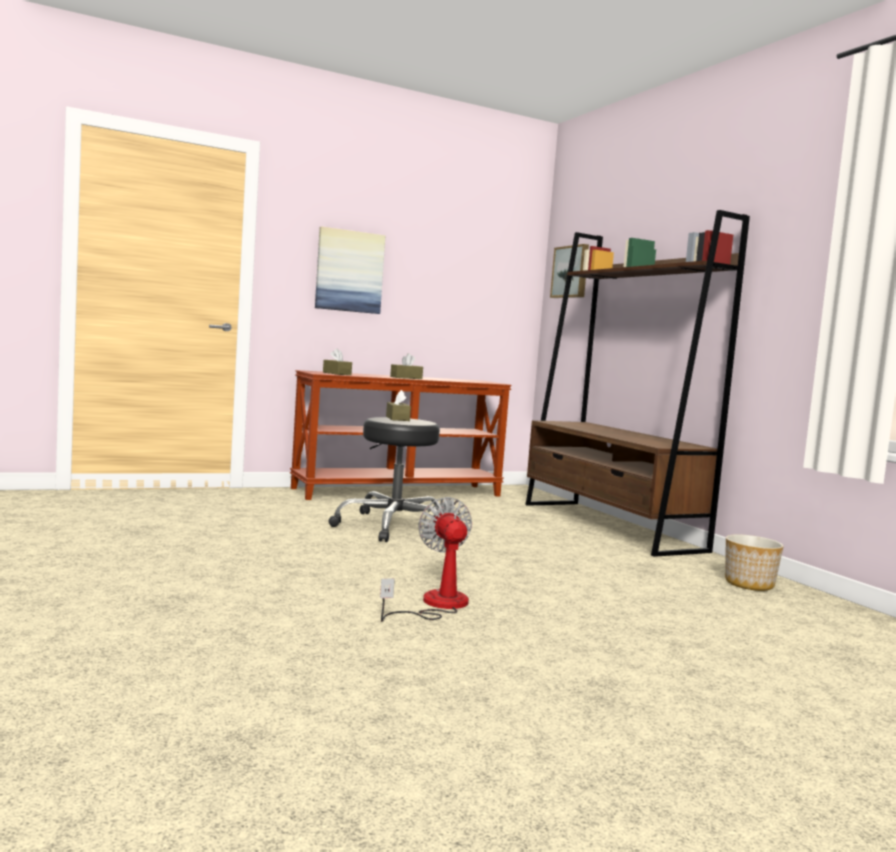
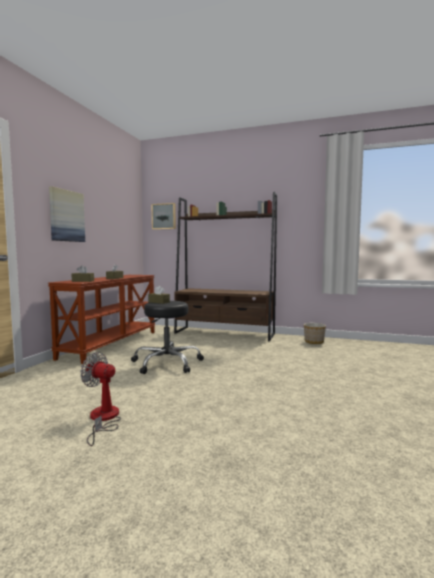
camera: 45 degrees left, 0 degrees up
(435, 605) = (295, 393): fan -> fan (103, 419)

